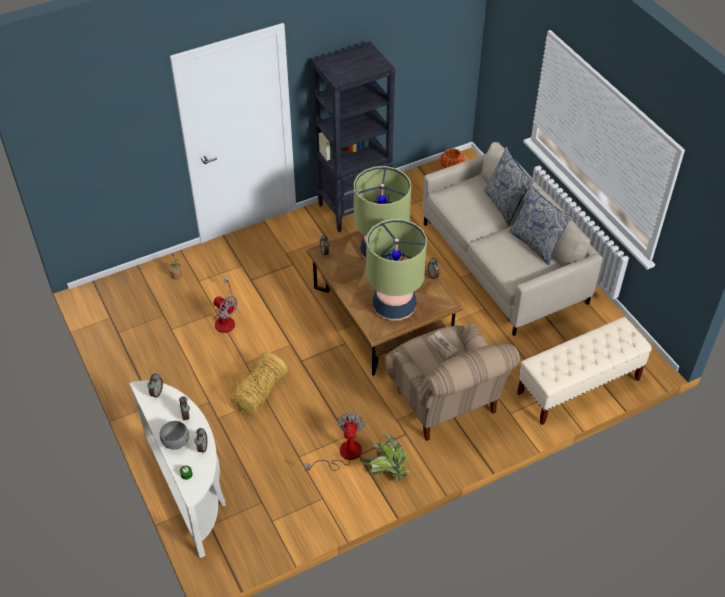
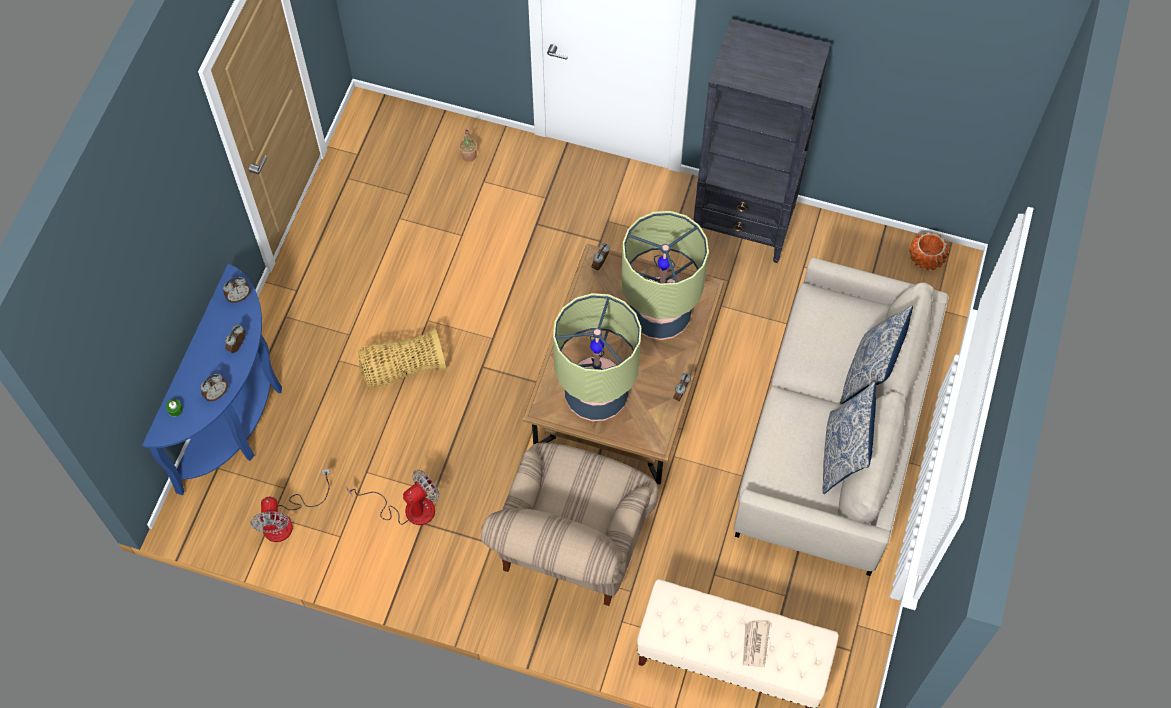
camera: 45 degrees right, 15 degrees up
(175, 442) = (200, 367): grey bowl -> none
(191, 490) = (238, 416): white console table -> blue console table
(225, 319) = (462, 251): fan -> fan (287, 520)
(386, 470) = (429, 564): potted plant -> none
(442, 345) = (592, 485): newspaper -> newspaper (754, 645)

